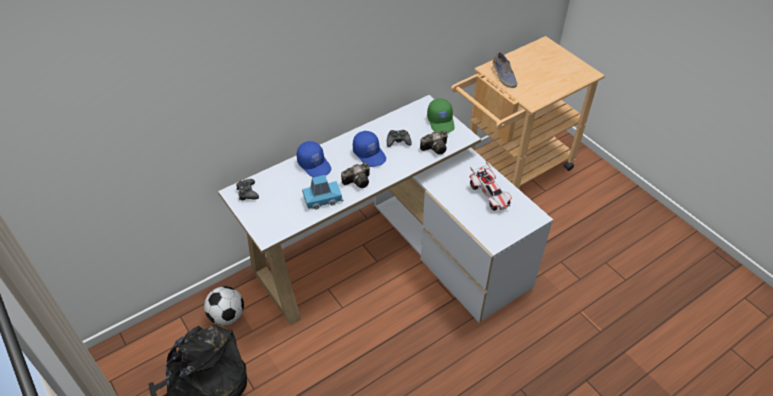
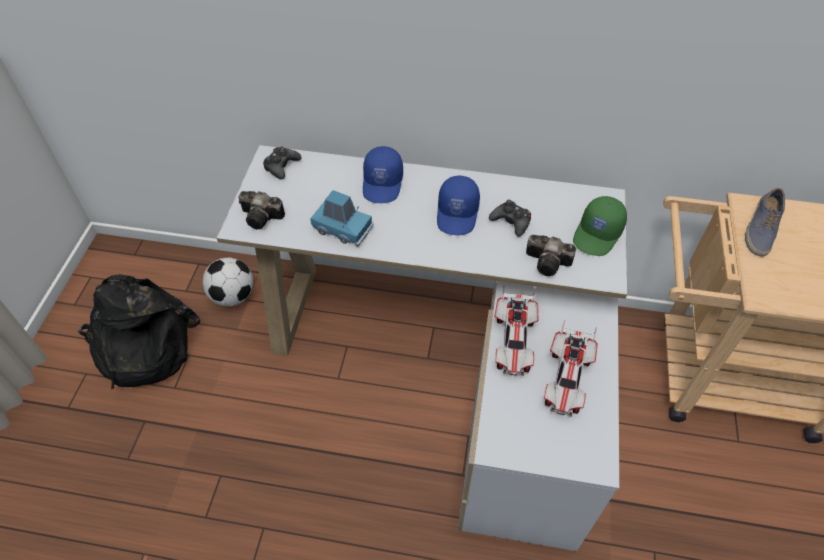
camera: 45 degrees right, 5 degrees up
(359, 181) = (406, 236): camera -> camera (263, 217)
(452, 196) = (514, 342): none -> toy car

